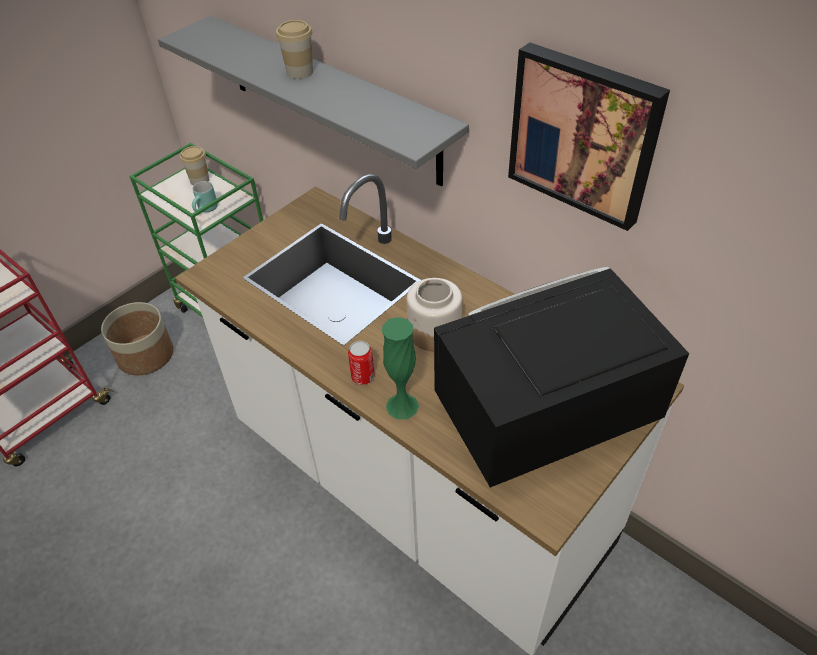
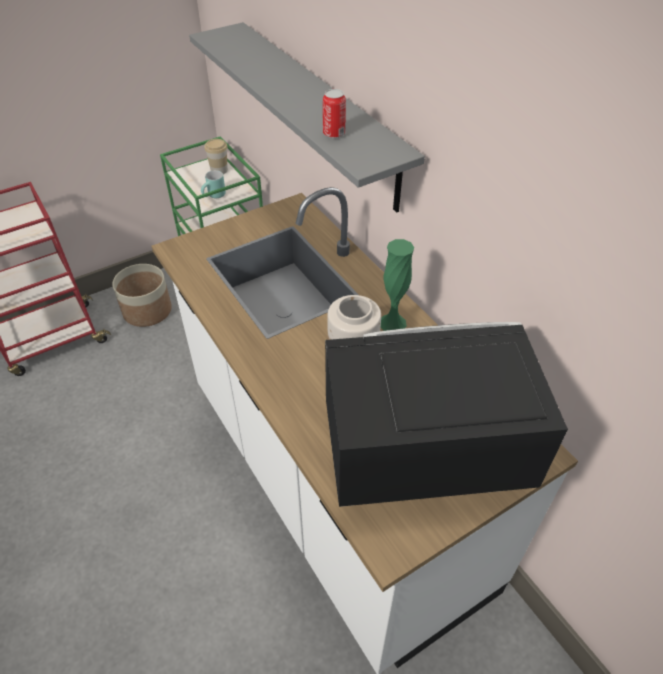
camera: 15 degrees right, 0 degrees up
(300, 72) = (293, 82): cup -> none
(363, 377) = (271, 371): can -> can (334, 133)
(402, 406) = (295, 407): green vase -> green vase (392, 323)
(584, 134) = (521, 184): picture -> none

